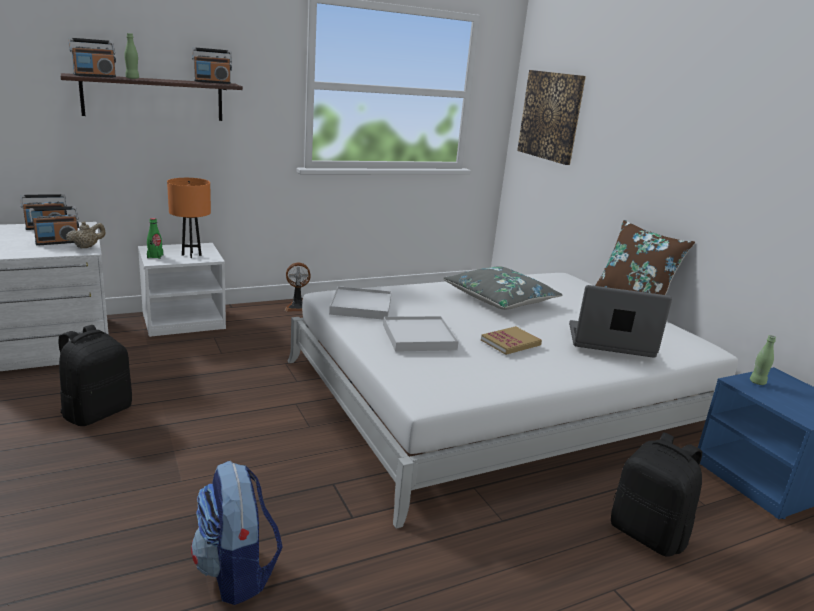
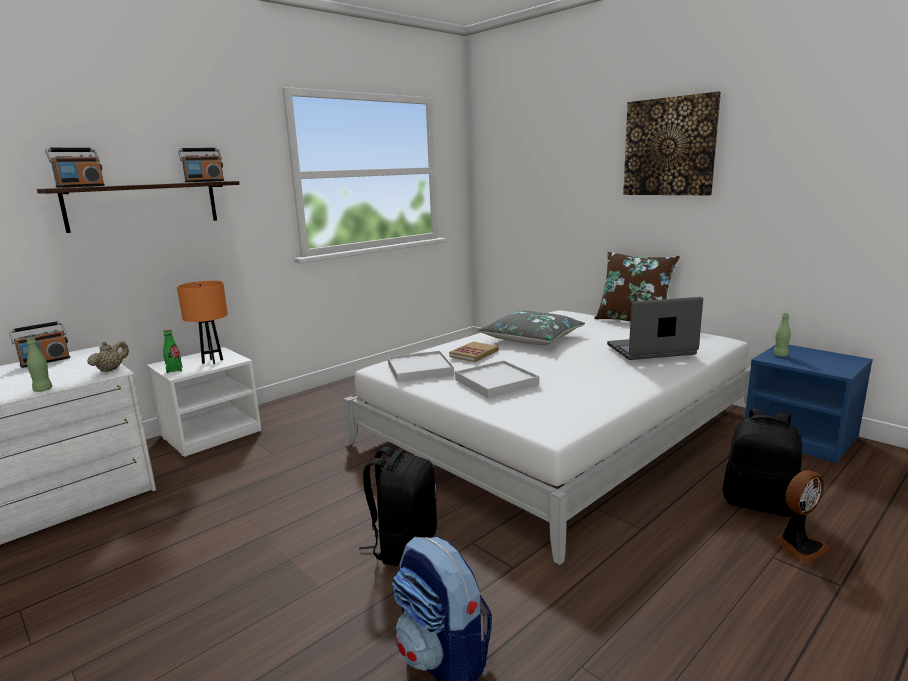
camera: 15 degrees left, 5 degrees down
(57, 242) = (72, 372): radio -> none
(97, 412) = (176, 545): black backpack -> black backpack (404, 546)
(132, 78) = (122, 185): green bottle -> green bottle (43, 390)
(297, 307) = (318, 395): fan -> fan (799, 546)
(510, 343) = (575, 369): book -> book (474, 354)
(551, 116) = (511, 178): picture -> picture (669, 147)

